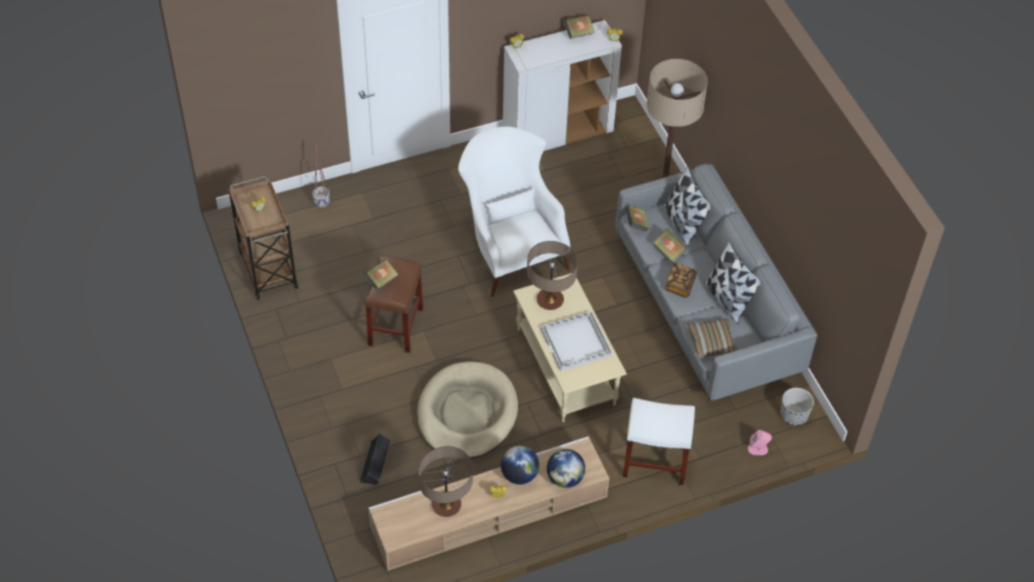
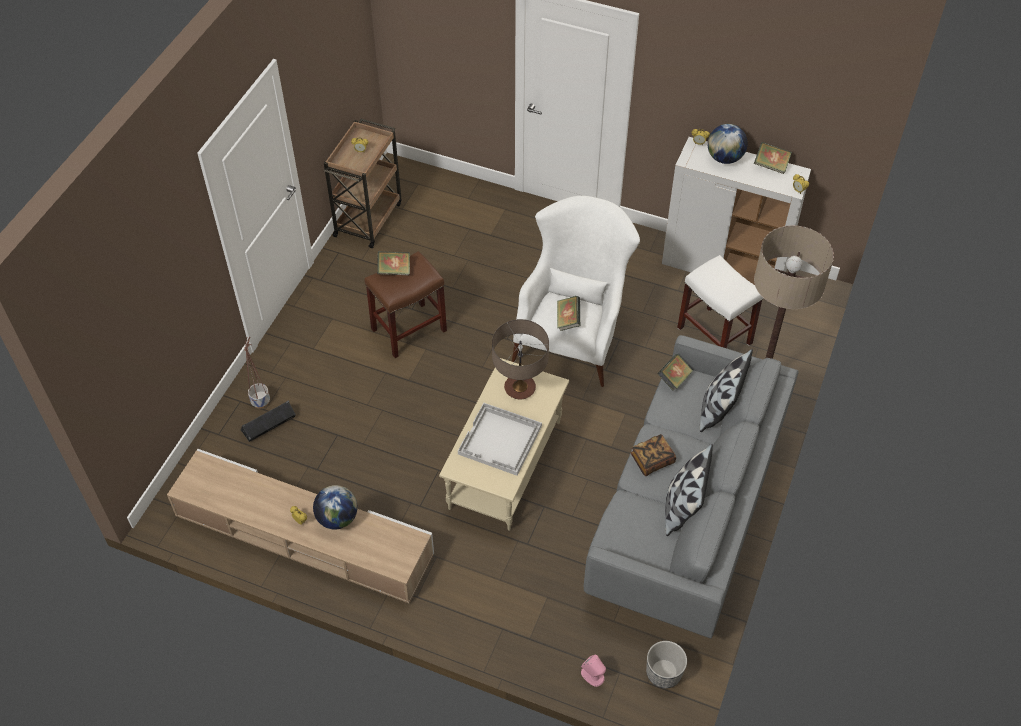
camera: 45 degrees right, 0 degrees up
(321, 202) = (465, 196): planter -> planter (260, 401)
(446, 505) = (253, 495): table lamp -> none
(467, 413) = (381, 441): beige dog bed -> none
(565, 478) = (370, 552): globe -> globe (724, 158)
(655, 462) = (486, 609): white stool -> white stool (715, 336)
(669, 252) = (676, 424): book -> book (568, 320)
(710, 342) = (621, 533): pillow -> none

